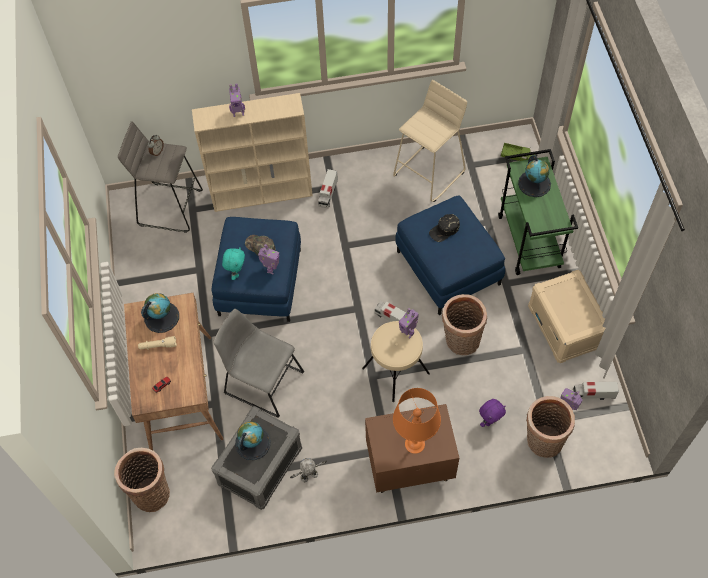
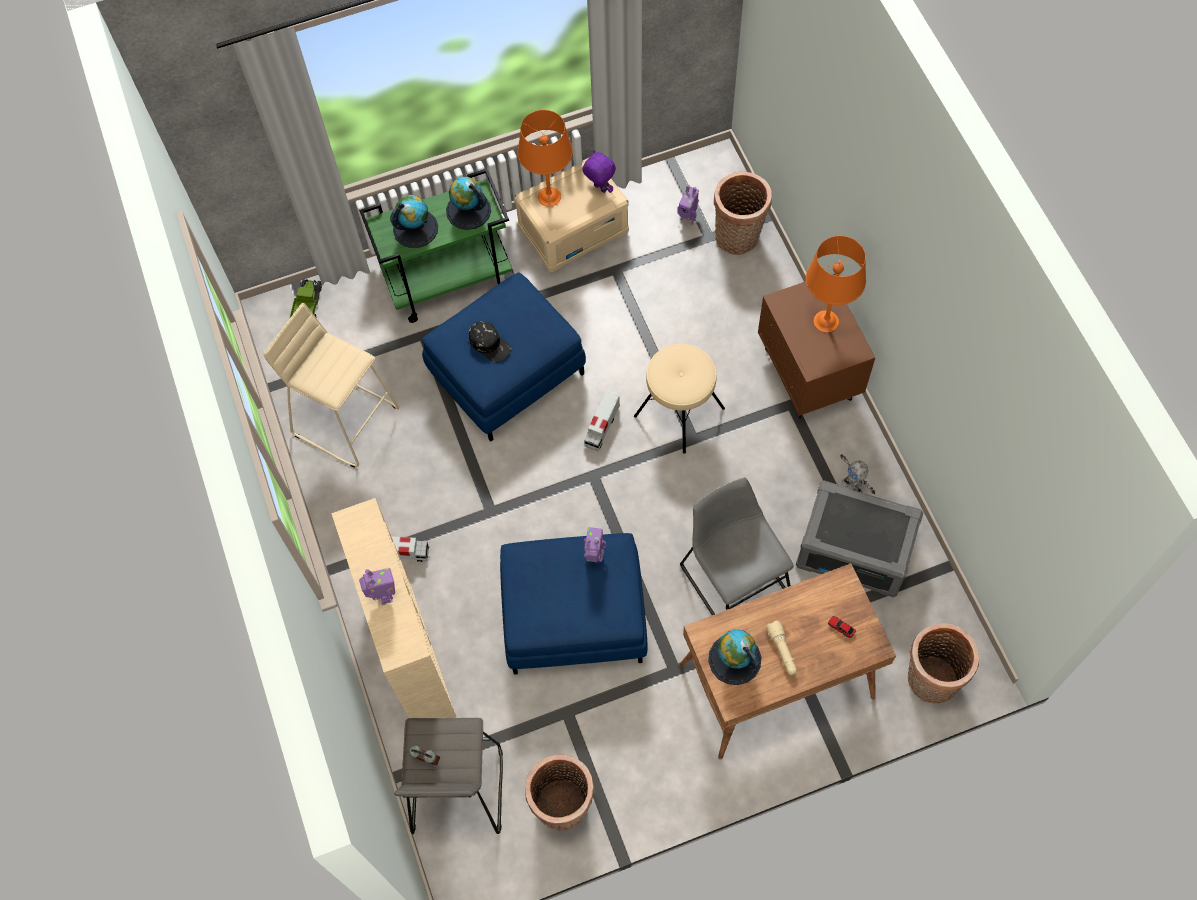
camera: 100 degrees left, 5 degrees up
(236, 273) = (610, 604): turquoise plush toy -> none
(252, 443) = (855, 532): globe -> globe (468, 210)
(260, 247) = (559, 581): green cap -> none
(261, 381) = (733, 577): grey chair -> grey chair turned 135 degrees clockwise
(408, 332) = (662, 361): toy robot -> none
(460, 342) = (620, 343): basket -> basket (563, 807)
(490, 421) = (724, 296): purple plush toy -> purple plush toy (599, 188)
(574, 291) = (549, 197): none -> orange table lamp
(593, 394) = (663, 193): toy truck -> none

